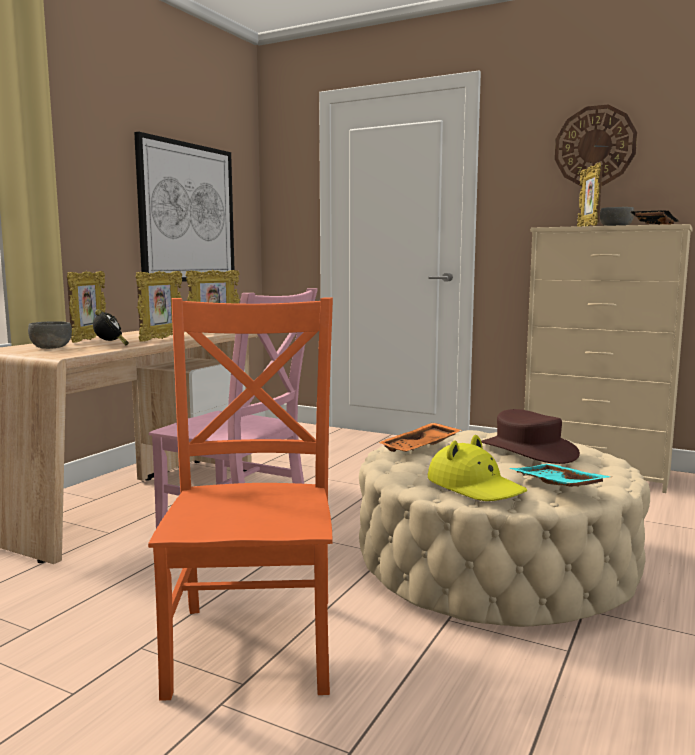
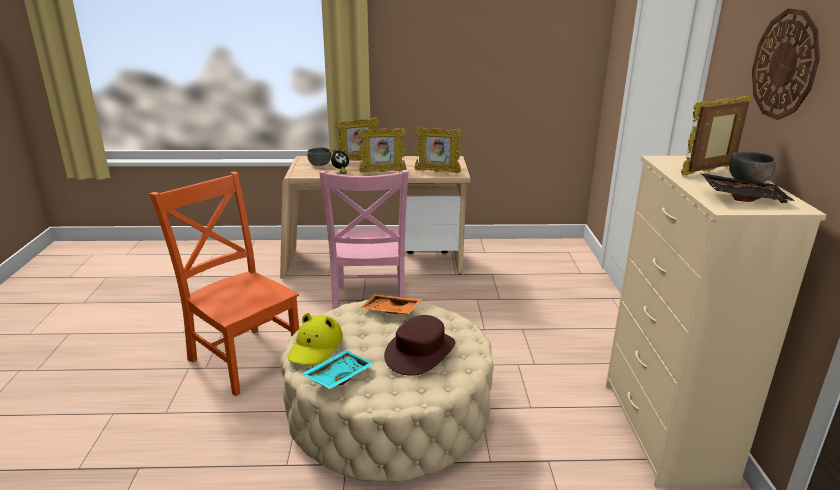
camera: 60 degrees right, 15 degrees up
(187, 213) = (504, 64): picture -> none
(255, 640) = (243, 357): orange chair -> orange chair turned 105 degrees counterclockwise

